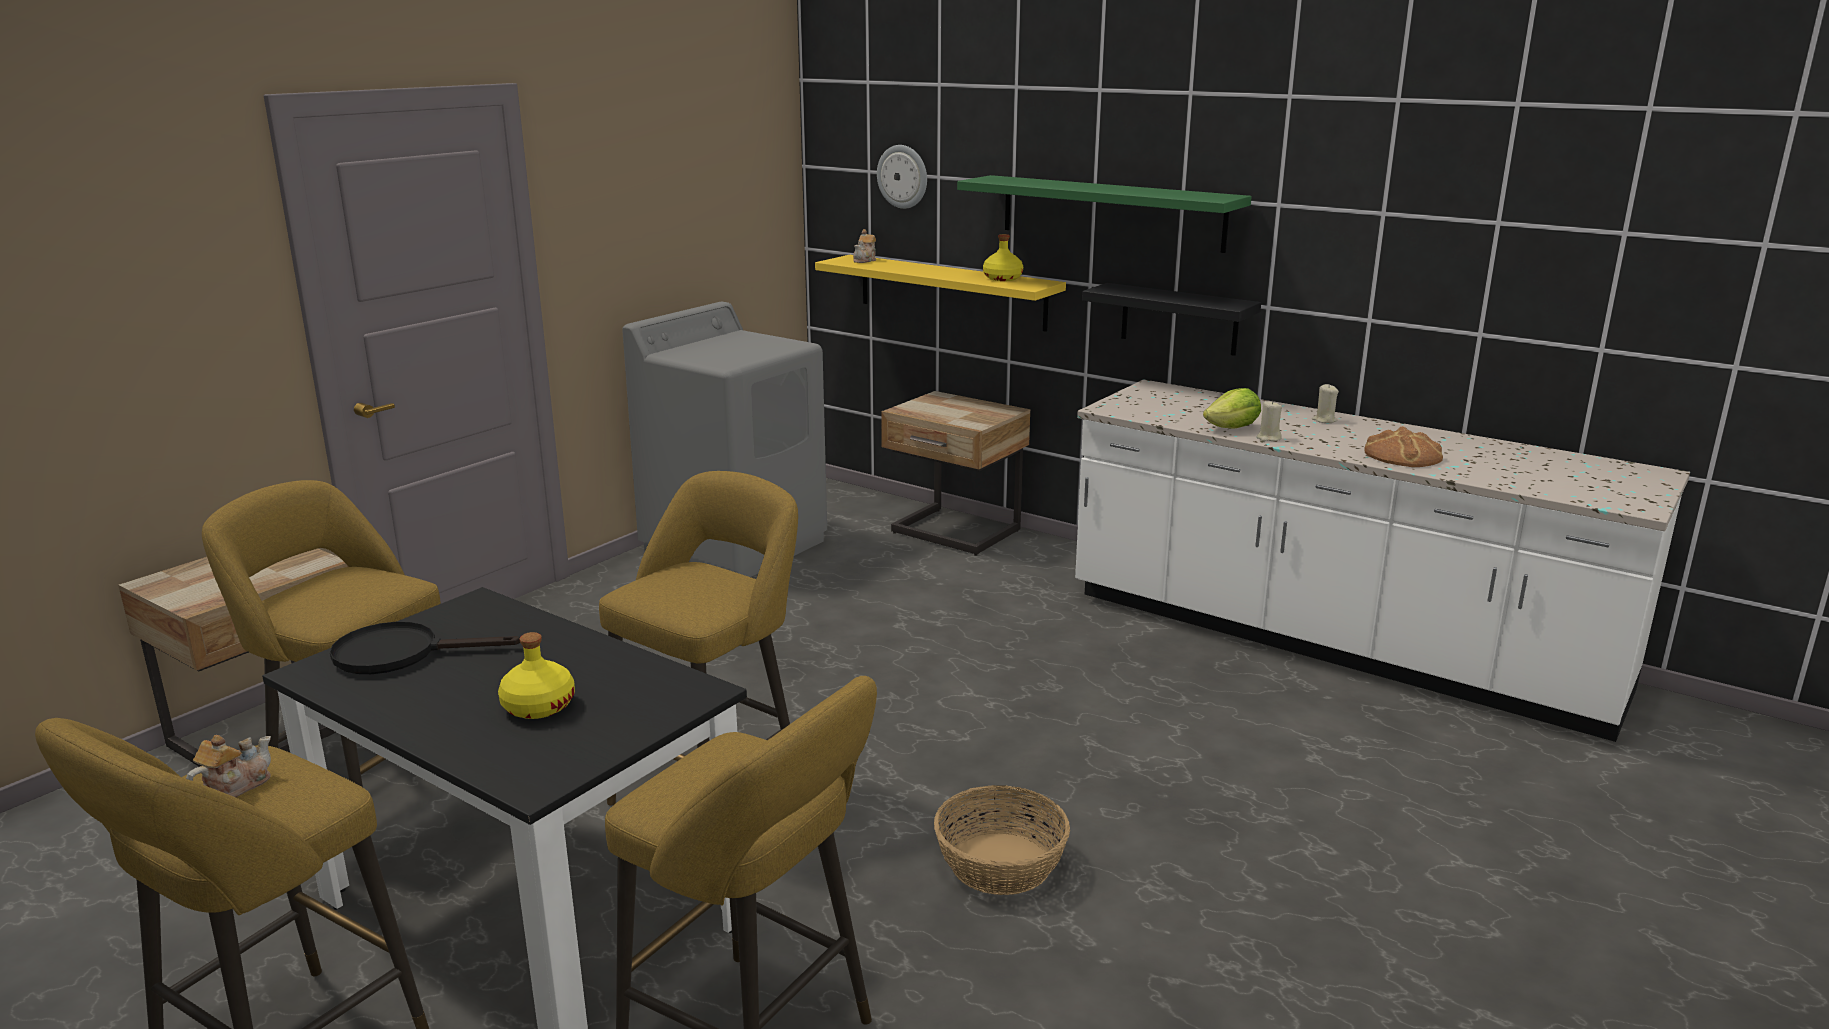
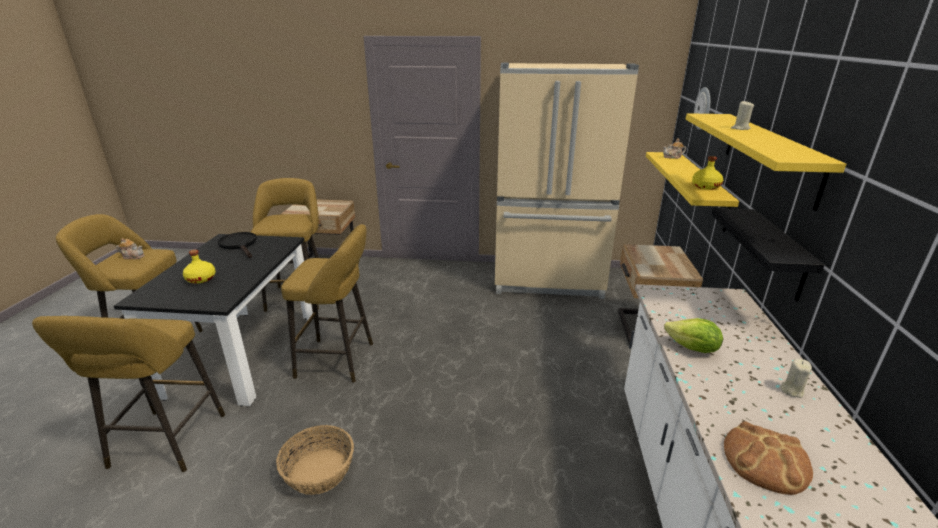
camera: 60 degrees right, 5 degrees up
(735, 545) = (548, 281): grey washing machine -> beige fridge
(1111, 212) = (769, 155): green shelf -> yellow shelf
(1268, 438) = (694, 370): beige candle -> beige candle (740, 128)

